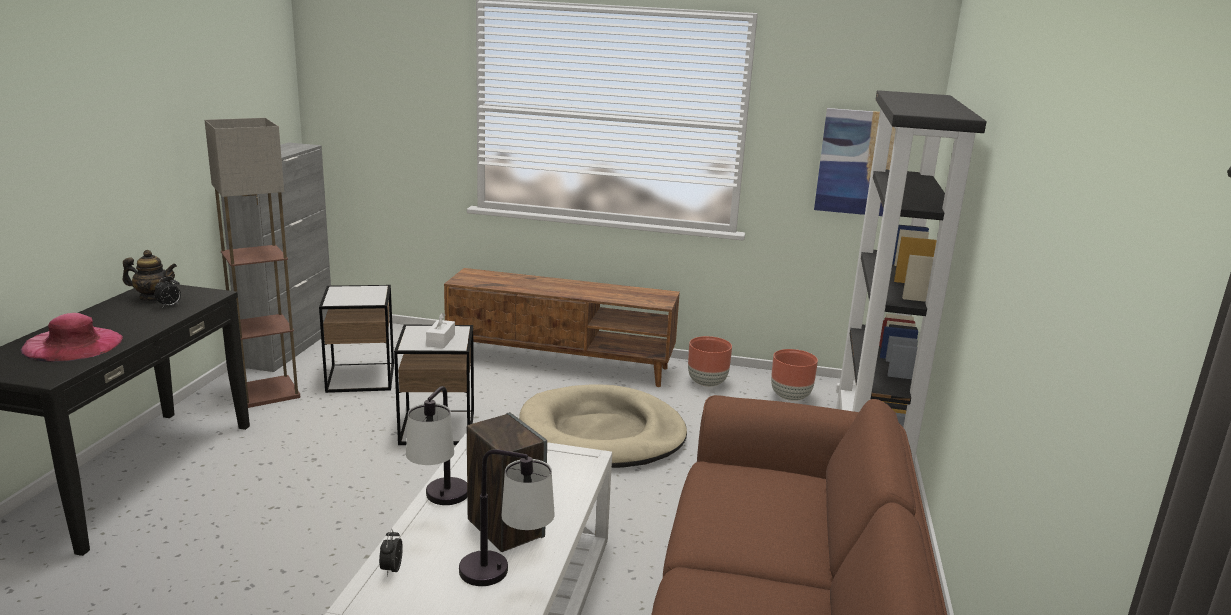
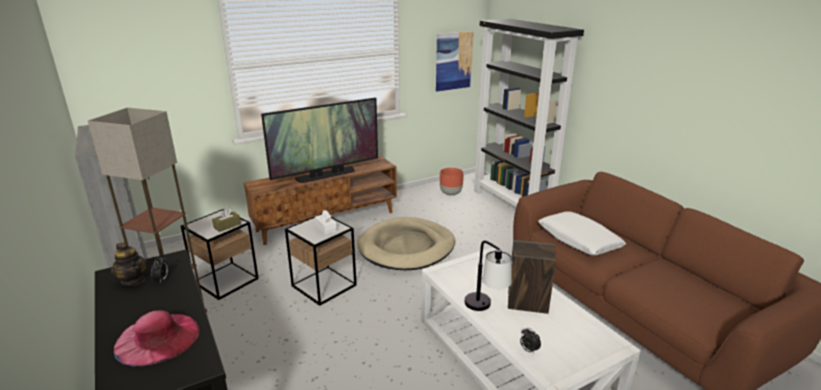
camera: 40 degrees left, 5 degrees up
(153, 298) = (133, 280): teapot -> teapot turned 90 degrees clockwise
(361, 301) = (227, 226): none -> brown tissue box
(505, 576) = (568, 322): table lamp -> none
(563, 290) = (326, 175): none -> television
(706, 383) = (409, 202): brown planter -> none
(731, 498) = (578, 240): none -> white pillow

